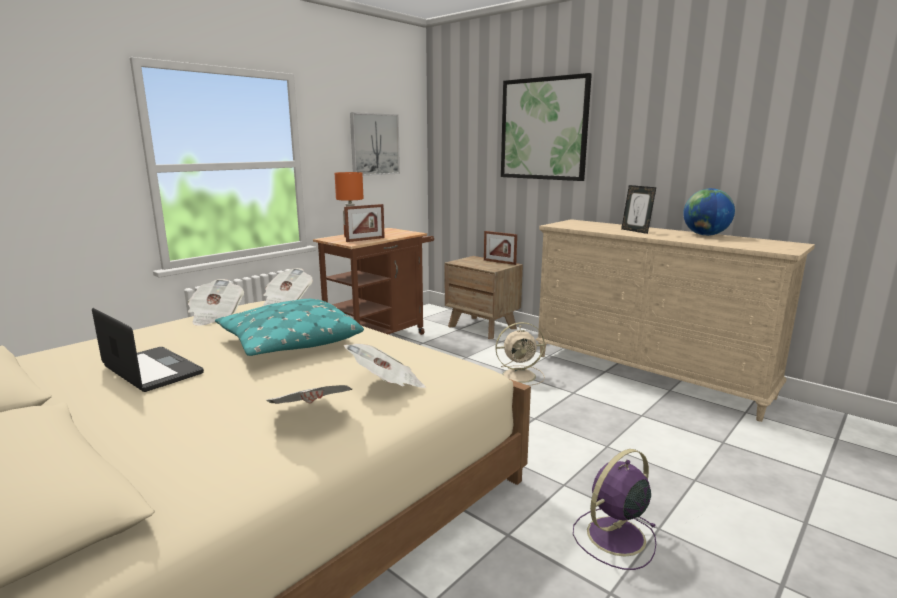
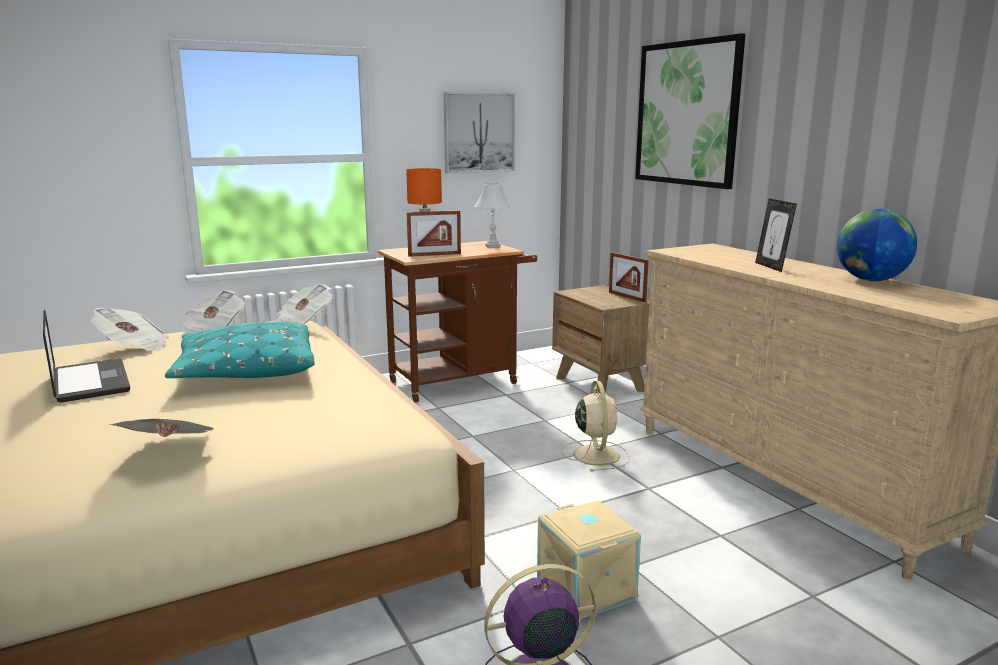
camera: 20 degrees right, 0 degrees up
(387, 385) = (286, 431): newspaper -> newspaper (134, 347)
(398, 231) = (492, 246): none -> white table lamp
(520, 375) = (595, 454): beige fan -> beige fan turned 105 degrees counterclockwise
(593, 467) = (587, 589): none -> beige storage box

